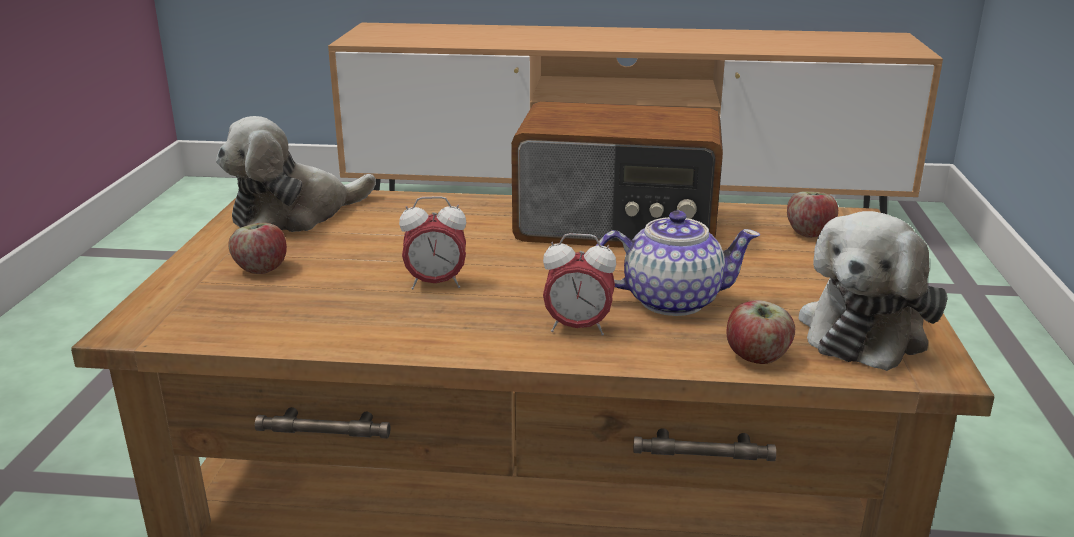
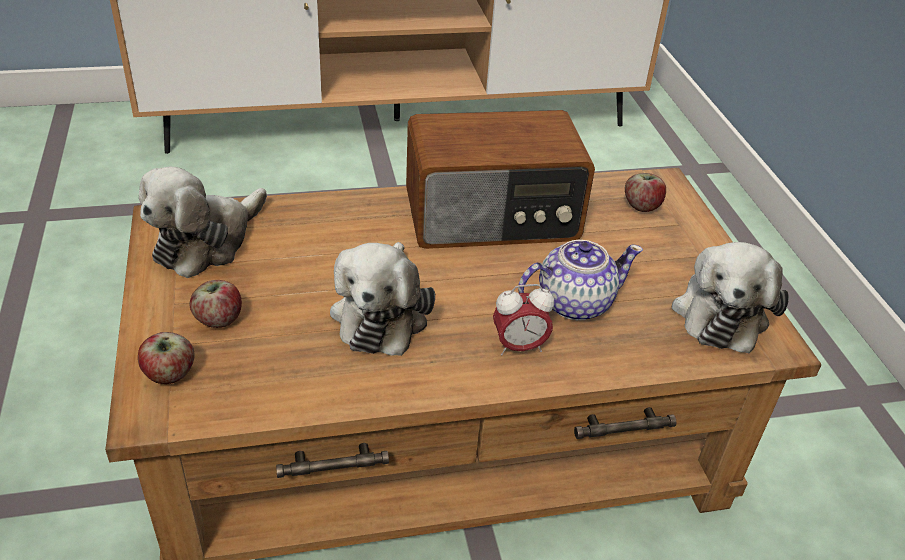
camera: 20 degrees left, 15 degrees up
(435, 284) = (381, 314): alarm clock -> plush toy
(757, 358) = (659, 356): apple -> apple (169, 375)

